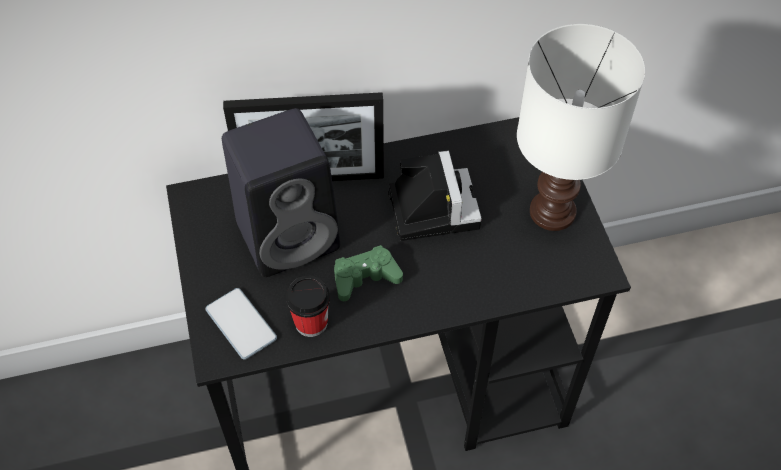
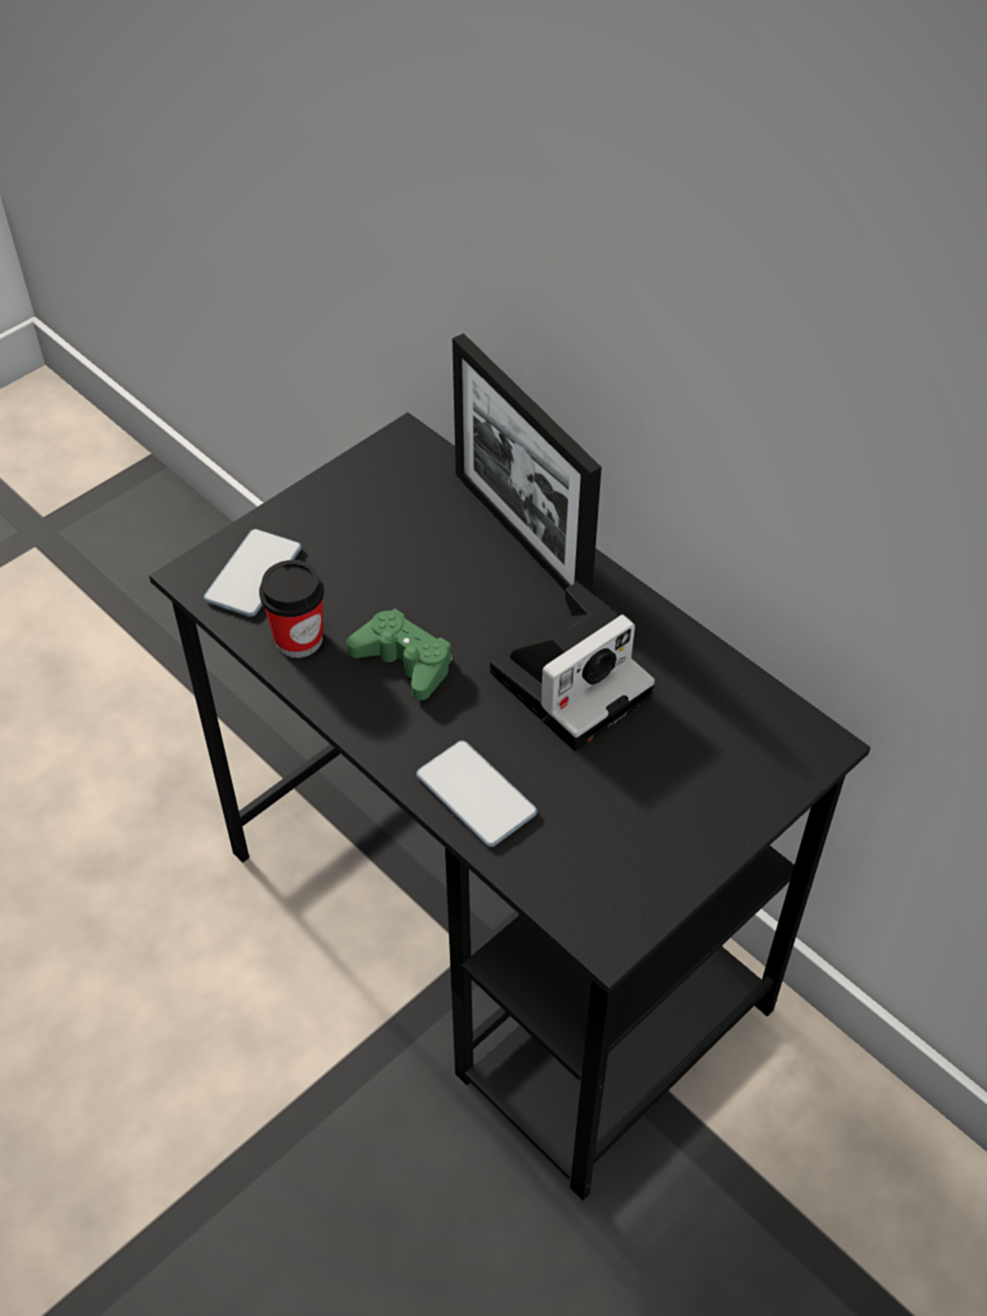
camera: 60 degrees right, 5 degrees down
(291, 234) = (418, 557): black speaker -> none
(480, 287) = (476, 795): none -> phone
(550, 213) = (670, 825): white table lamp -> none

